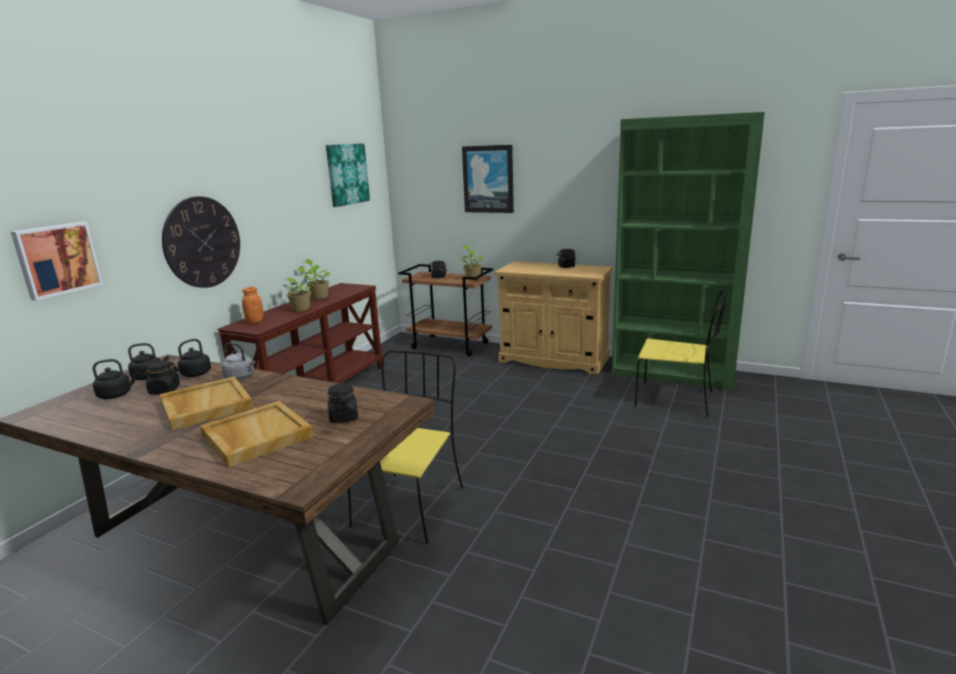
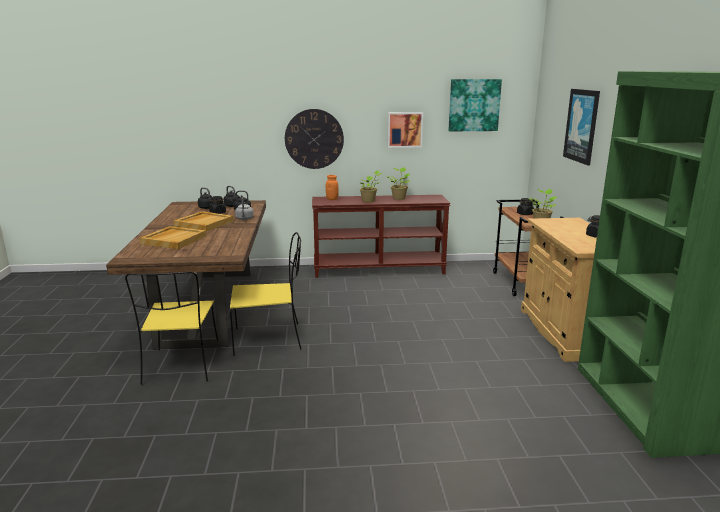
camera: 60 degrees right, 0 degrees up
(57, 259) = (222, 133): picture -> picture (404, 129)
(344, 417) = (204, 249): black jar -> none
(676, 399) = (567, 418): yellow chair -> yellow chair (182, 366)

